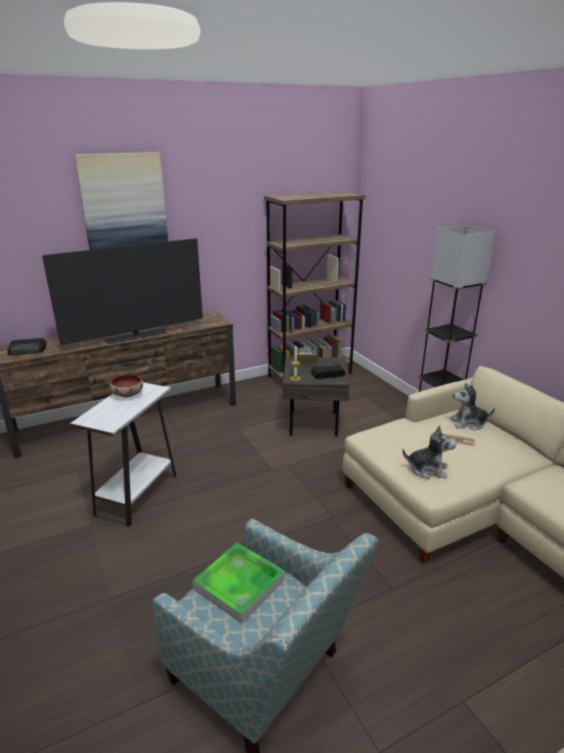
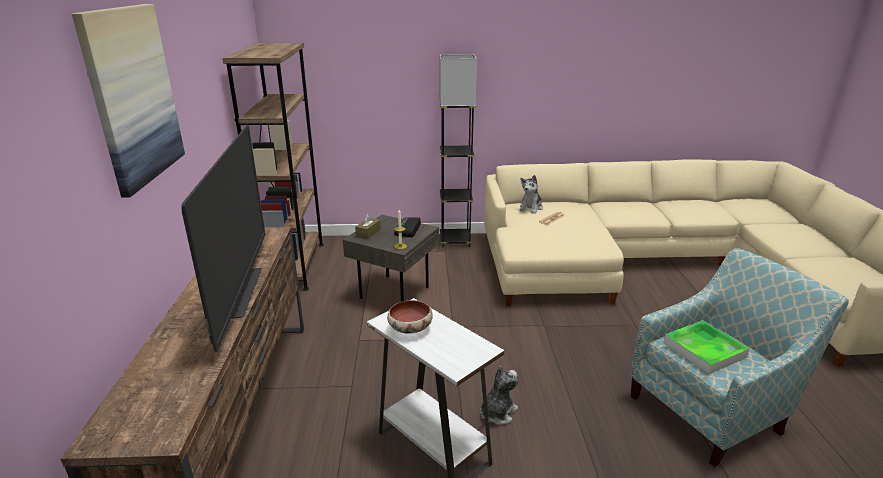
camera: 65 degrees left, 0 degrees up
(28, 350) = (160, 401): radio -> none
(427, 469) = (580, 240): plush toy -> plush toy (497, 413)

